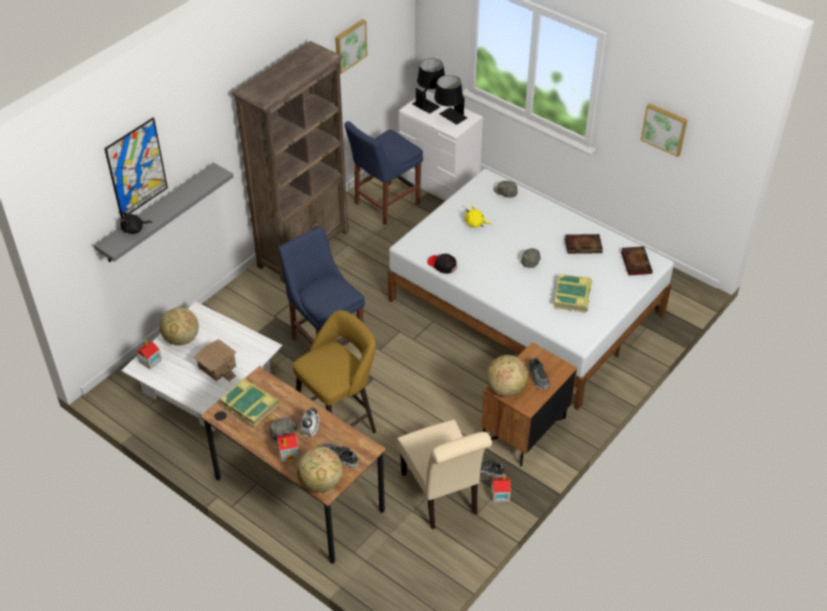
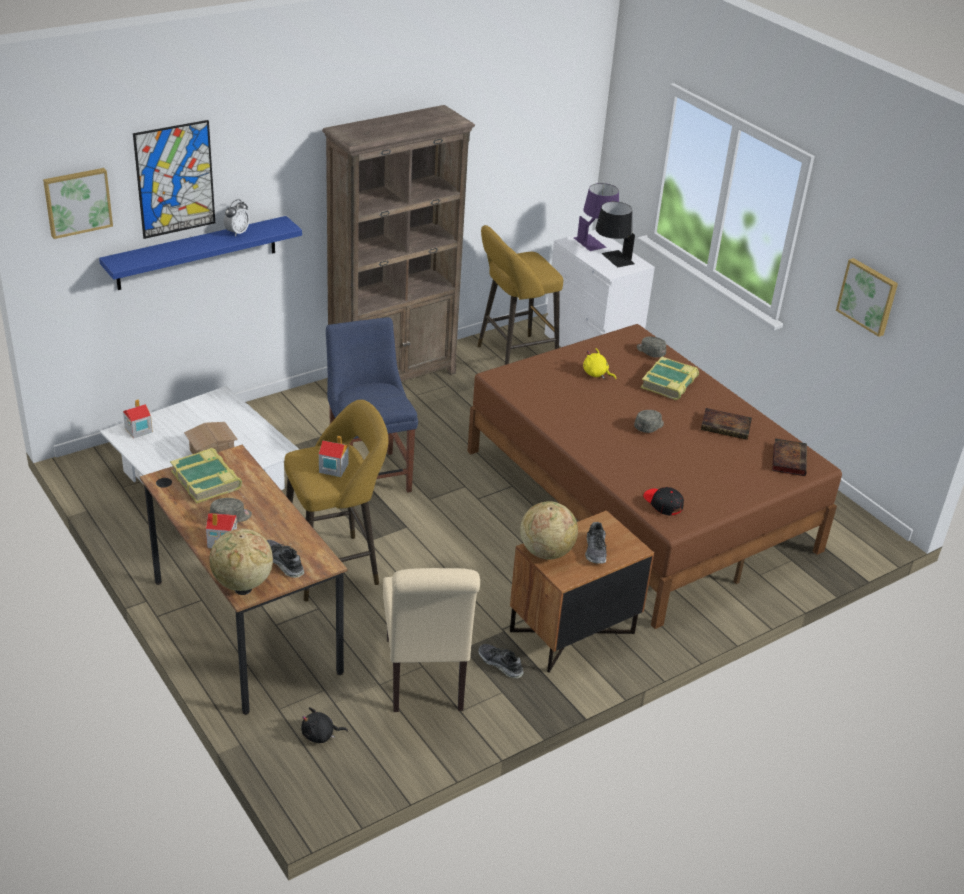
camera: 15 degrees right, 10 degrees down
(134, 229) = (154, 254): black plush toy -> black plush toy (320, 735)
(158, 213) = (197, 253): grey shelf -> blue shelf
(181, 339) = (187, 418): globe -> none
(310, 431) = (262, 526): alarm clock -> alarm clock (237, 233)
(349, 45) = (503, 137): picture -> picture (77, 201)
(384, 204) = (513, 356): blue chair -> yellow stool
(429, 102) = (595, 241): black table lamp -> purple table lamp
(442, 265) = (531, 405): black cap -> black cap (662, 503)
(500, 495) = (503, 697): toy house -> toy house (333, 468)
(525, 307) = (638, 499): white bed -> brown bed
(572, 296) = (685, 475): book -> book (669, 383)

